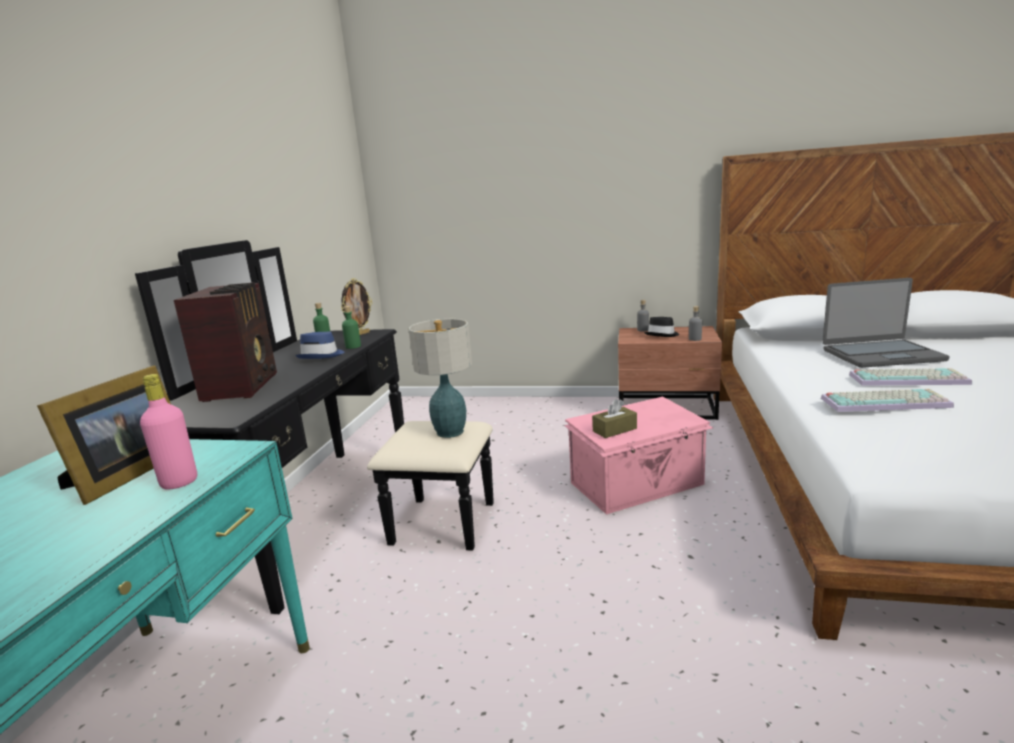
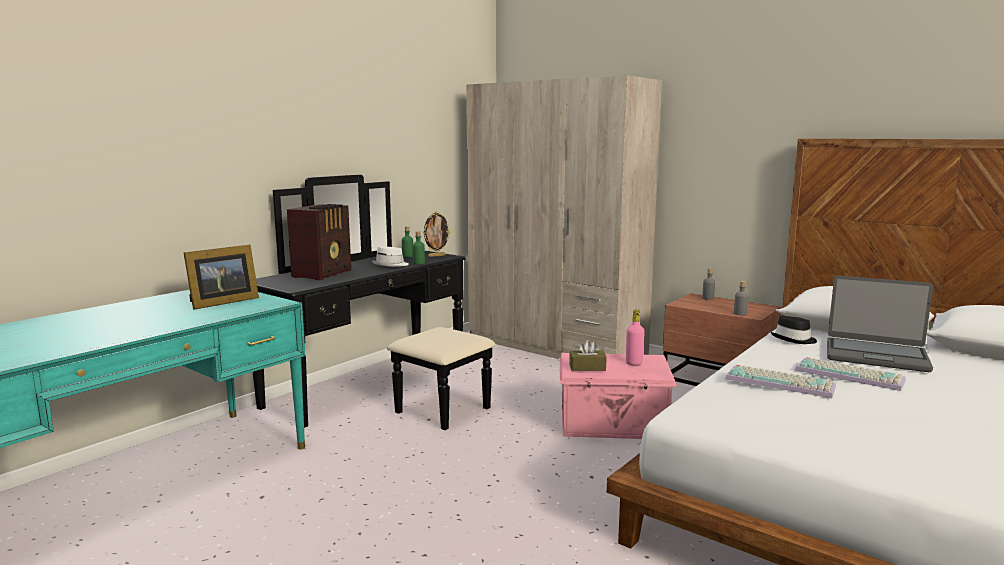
camera: 25 degrees right, 5 degrees down
(179, 482) = (238, 310): pink bottle -> pink bottle (634, 363)
(322, 356) = (391, 265): blue hat -> white hat
(450, 432) = (454, 337): table lamp -> none
(484, 410) = (555, 346): none -> beige wardrobe
(662, 335) = (717, 305): black hat -> black hat (794, 339)

